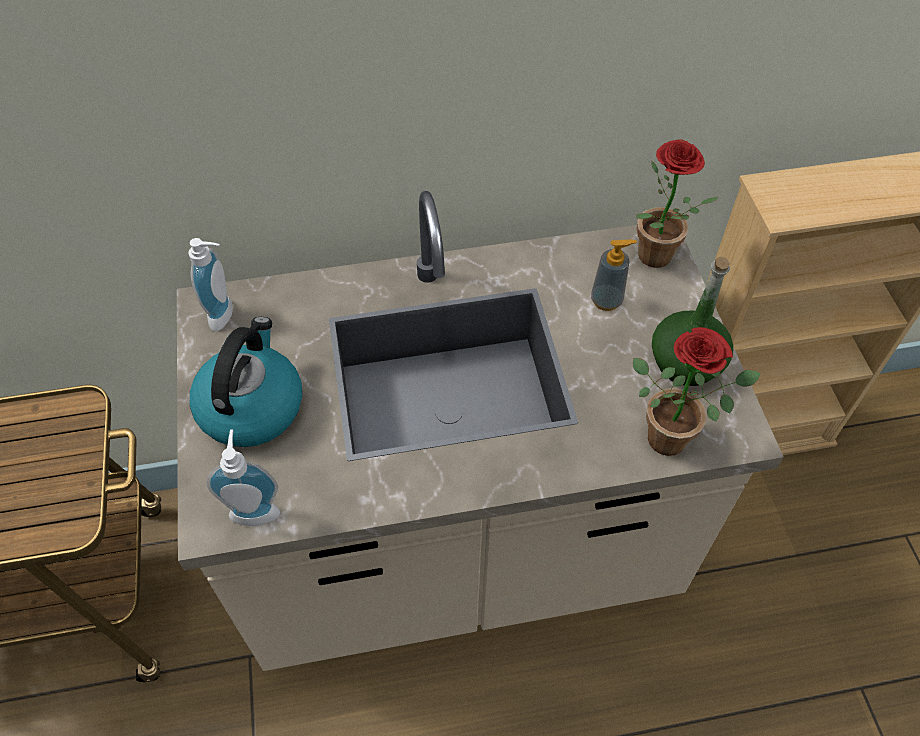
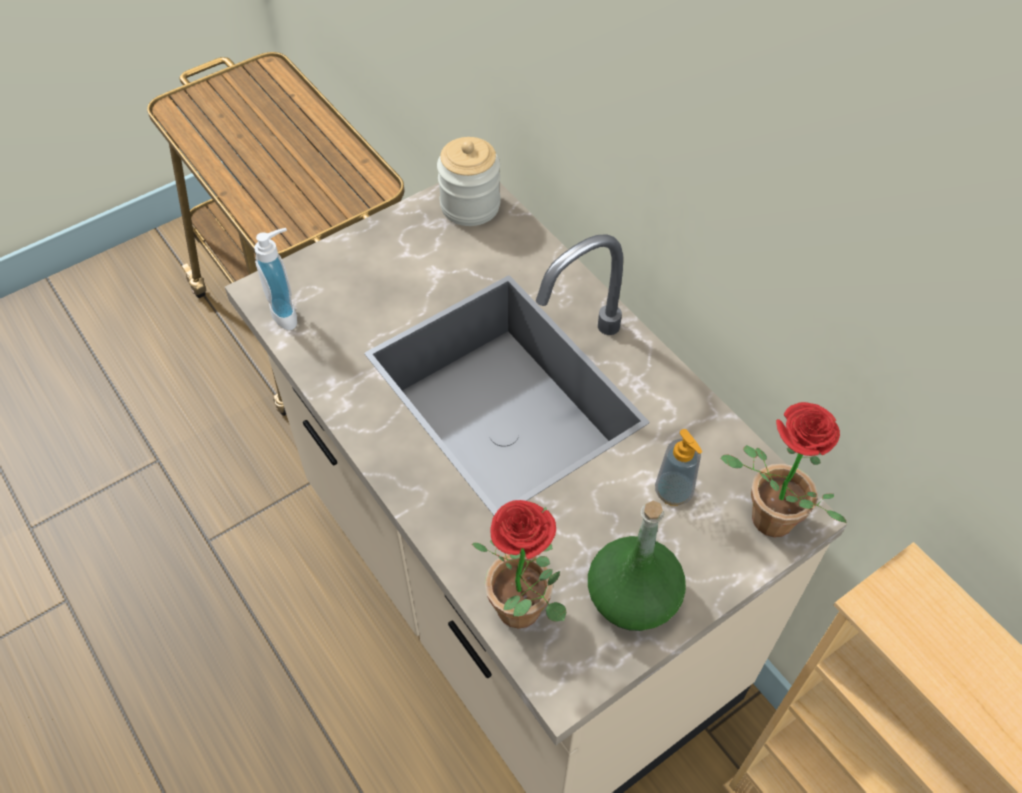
camera: 65 degrees right, 0 degrees up
(226, 315) = (470, 206): soap dispenser -> jar
(251, 406) = (386, 265): kettle -> none

